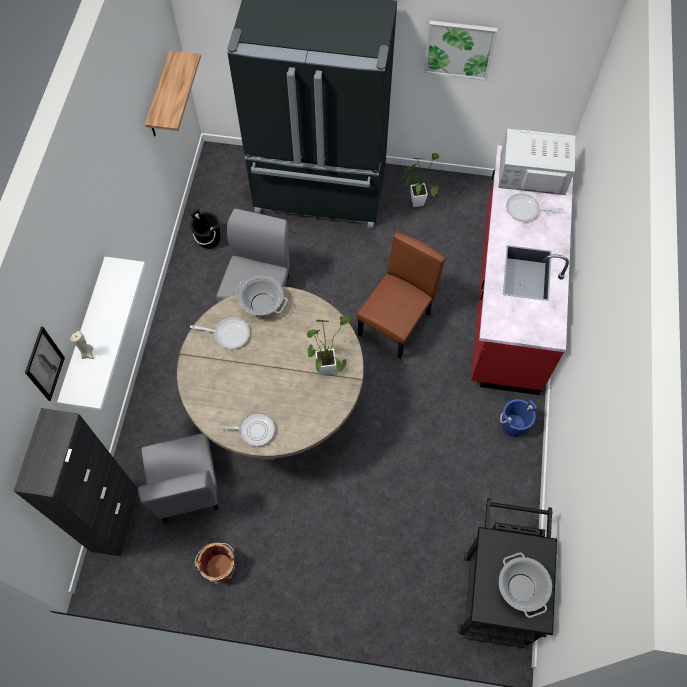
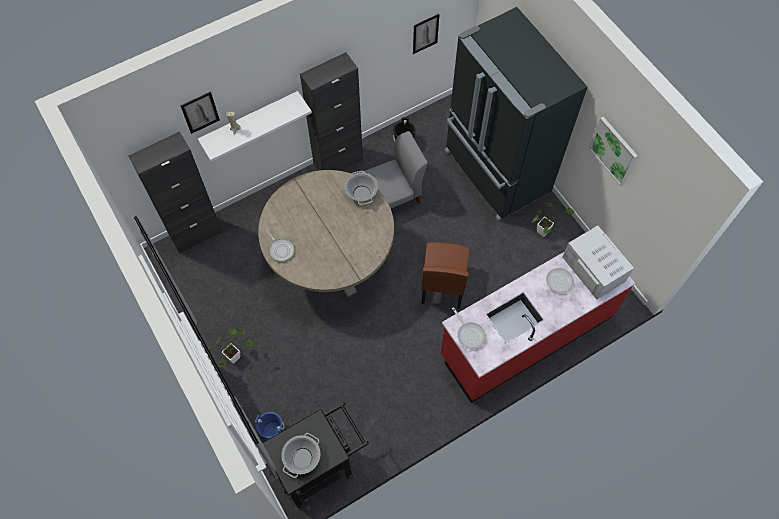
camera: 50 degrees right, 0 degrees up
(160, 97) = (425, 33): shelf -> picture
(170, 314) = (338, 162): none -> black cabinet
(186, 487) = (243, 254): grey chair -> none
(219, 566) = (212, 306): brown bucket -> none
(228, 334) = (327, 191): frying pan -> frying pan (469, 333)
(326, 365) = (352, 254): potted plant -> potted plant (236, 355)
(395, 324) = (442, 284): brown chair -> brown chair turned 105 degrees clockwise
(513, 425) = (436, 402): blue bucket -> blue bucket (272, 431)

